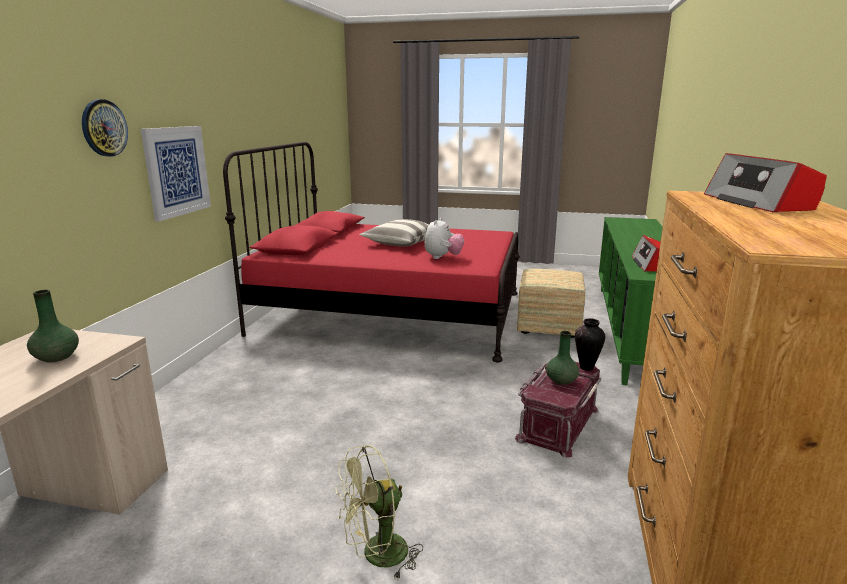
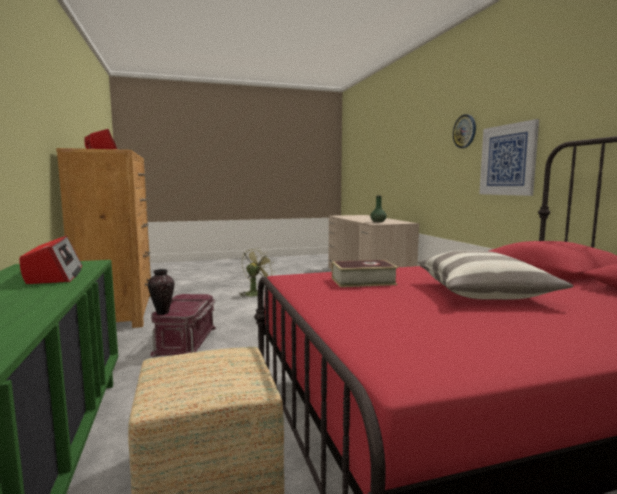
camera: 150 degrees right, 10 degrees down
(443, 257) = (363, 281): plush toy -> book
(562, 380) = (184, 306): green vase -> none

